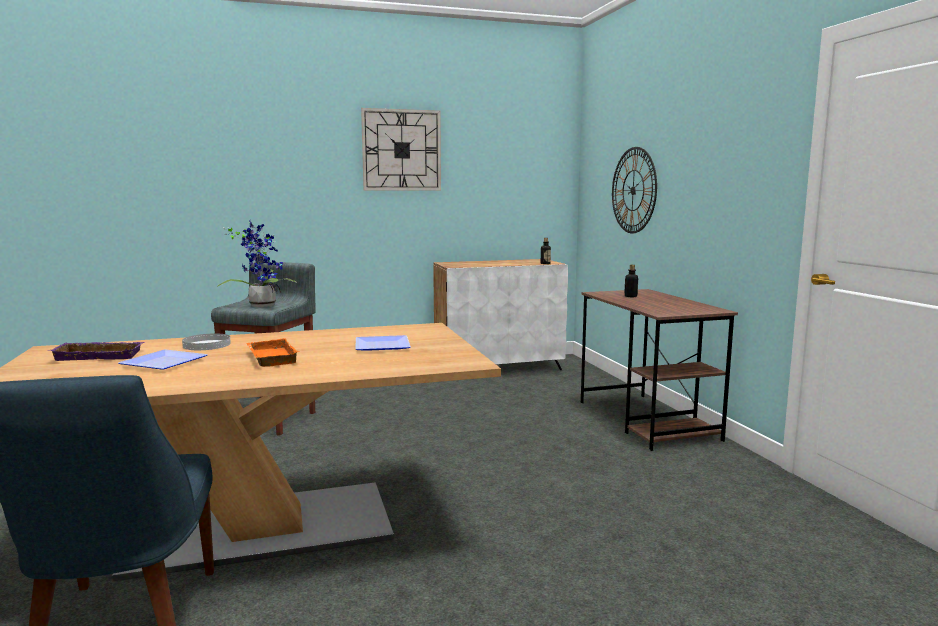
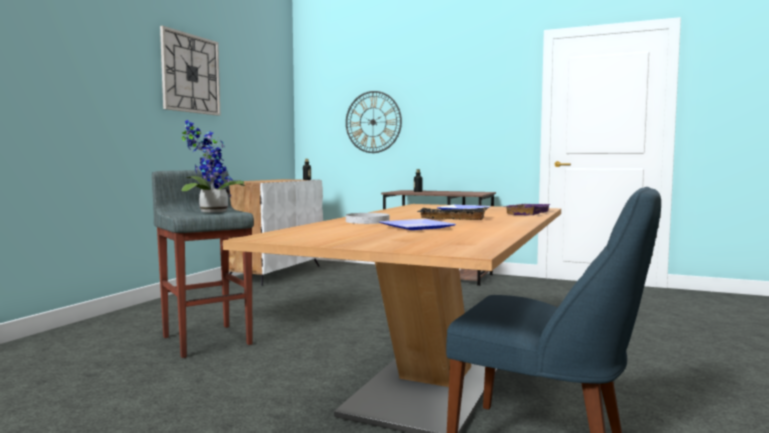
camera: 50 degrees left, 5 degrees down
(101, 355) = (341, 232): purple tray -> purple tray (525, 213)
(269, 357) = (451, 218): orange tray -> black tray

